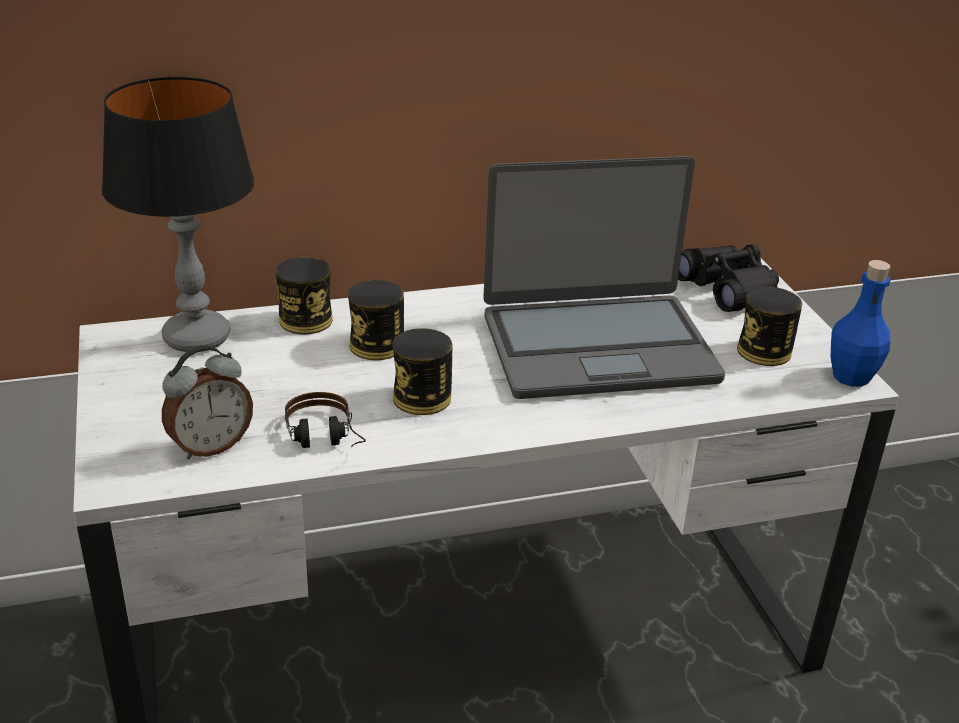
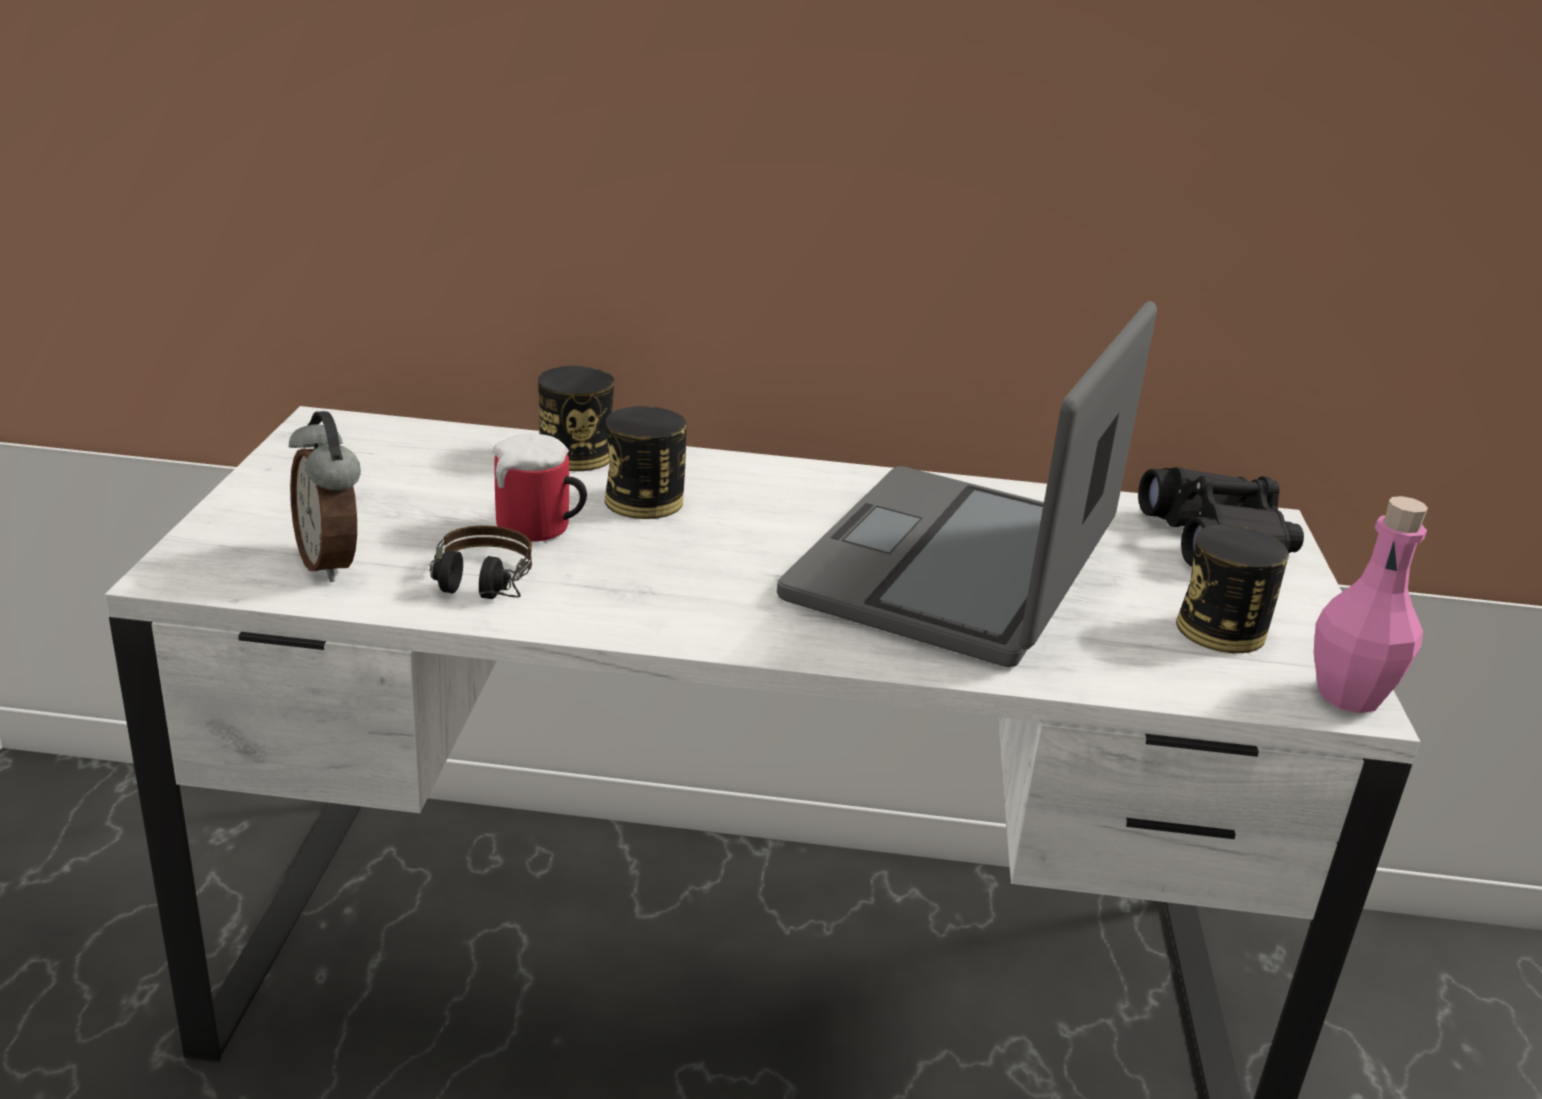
camera: 20 degrees right, 5 degrees down
(196, 337) = (423, 445): table lamp -> none
(210, 446) = (331, 563): alarm clock -> alarm clock turned 75 degrees clockwise
(328, 385) = (540, 531): none -> mug
(422, 398) = (653, 573): can -> none
(597, 347) = (957, 568): laptop -> laptop turned 105 degrees clockwise
(851, 377) = (1348, 696): blue bottle -> pink bottle

